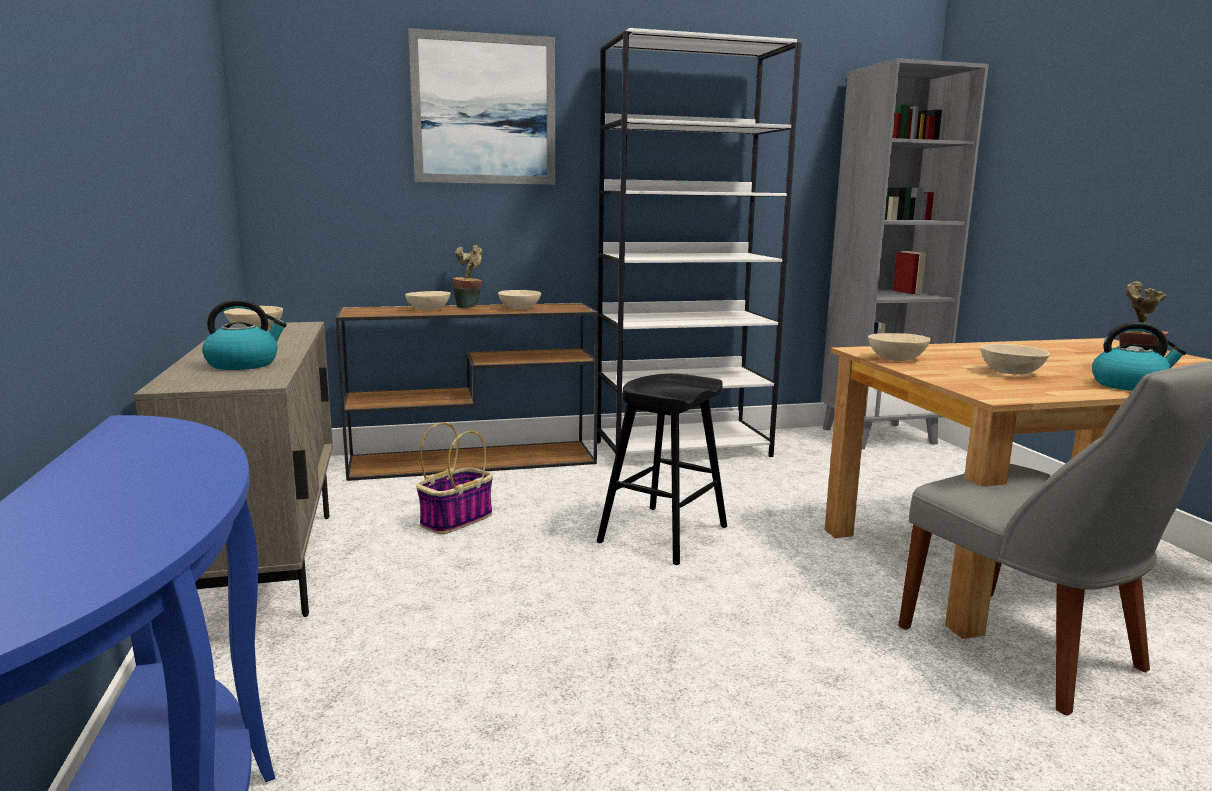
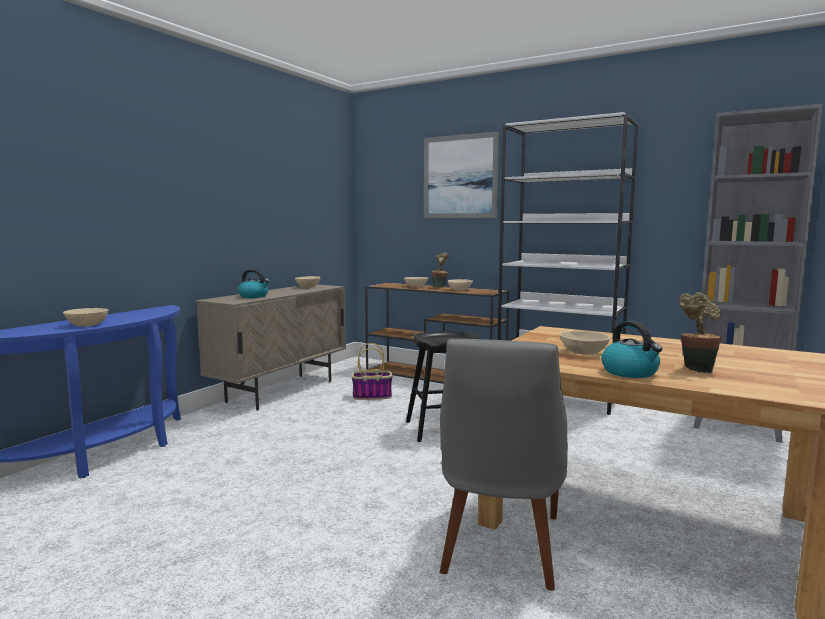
camera: 45 degrees right, 5 degrees down
(897, 359) = (547, 336): beige bowl -> beige bowl (87, 325)

